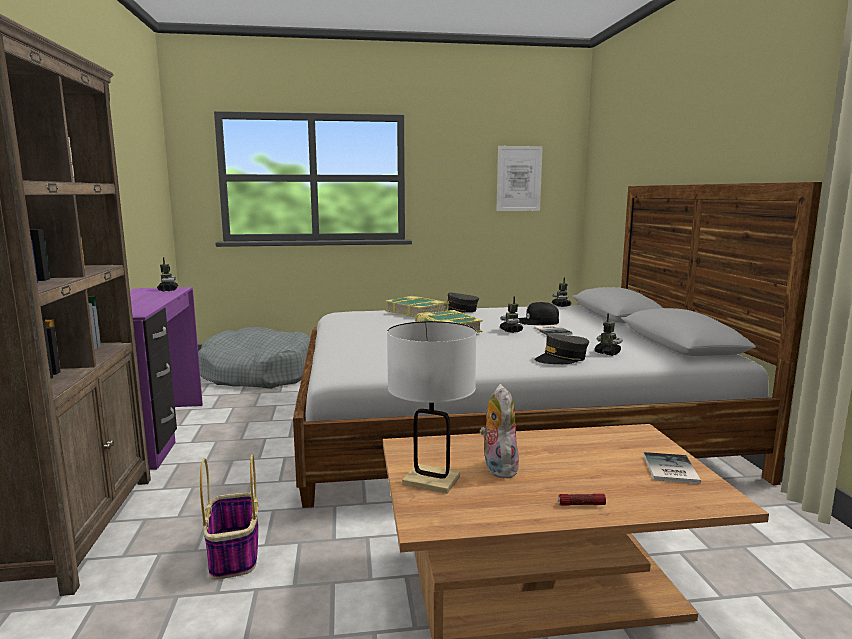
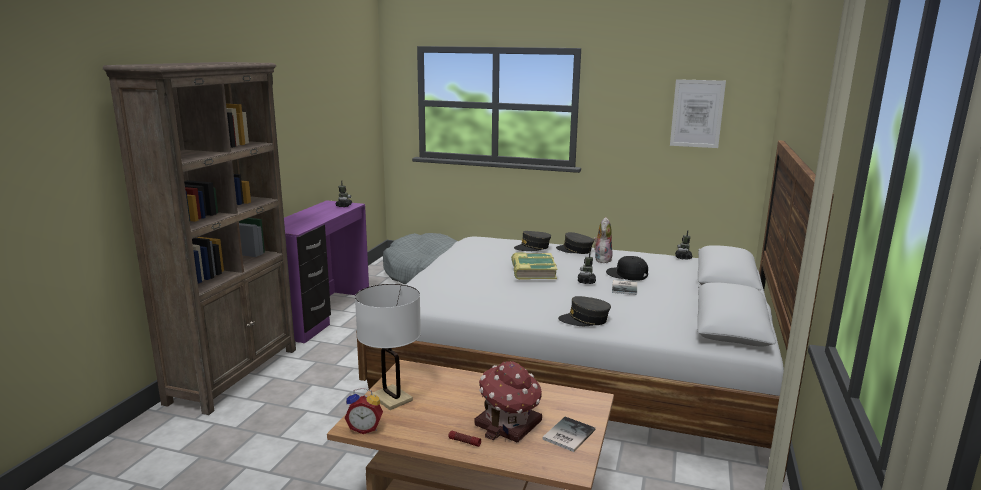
camera: 25 degrees right, 5 degrees up
(234, 555) = (305, 416): basket -> none
(417, 312) = (532, 247): book -> grey cap
(444, 522) = (365, 428): none -> alarm clock
(497, 468) = (445, 400): plush toy -> plush toy (602, 259)
(600, 474) = (509, 424): none -> toy house
(607, 353) = (635, 321): toy robot -> none

